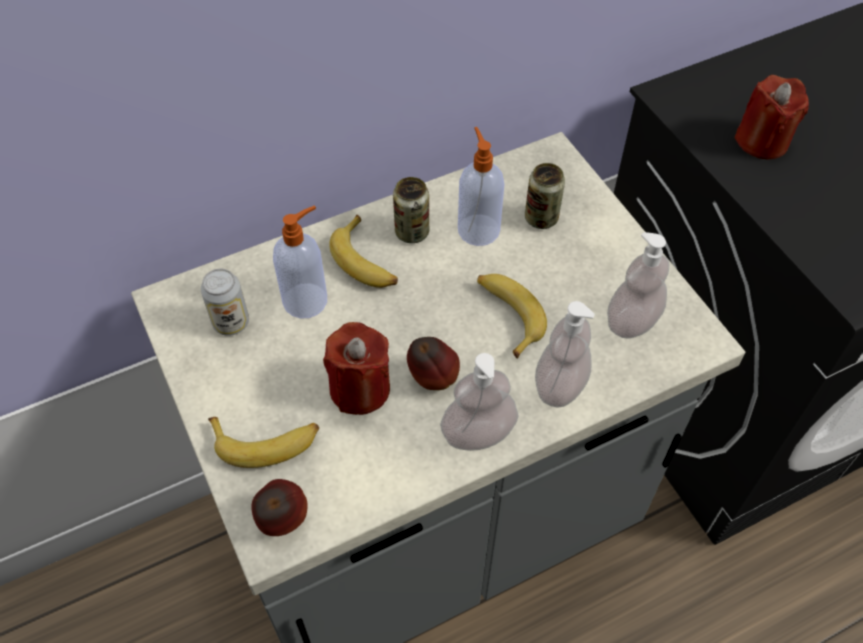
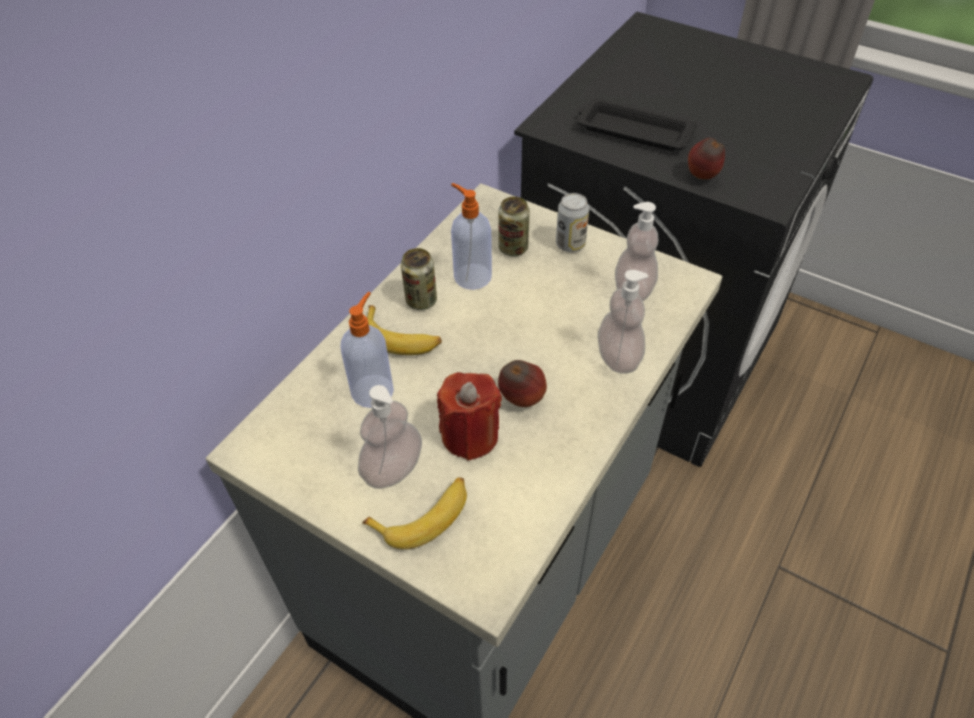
camera: 30 degrees left, 5 degrees down
(231, 322) = (320, 438): can -> can (570, 244)
(283, 521) = (486, 569): apple -> apple (702, 177)
(478, 433) = (587, 421): soap dispenser -> soap dispenser (393, 469)
(507, 315) = (542, 327): banana -> none
(762, 141) = (632, 131): red candle -> black tray

